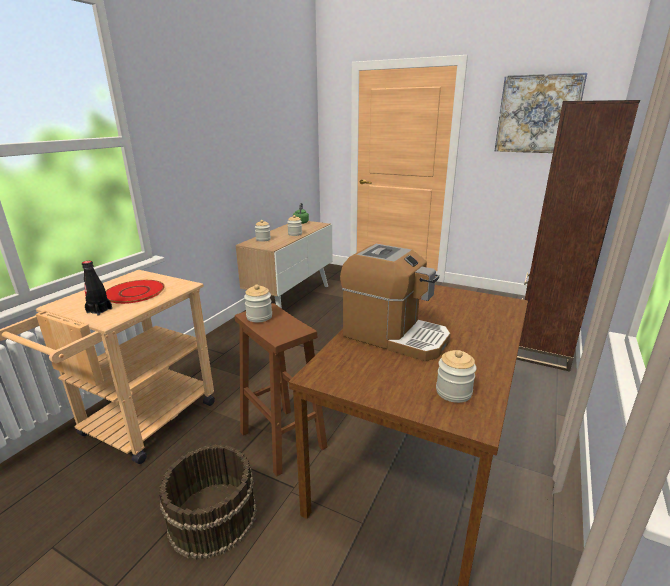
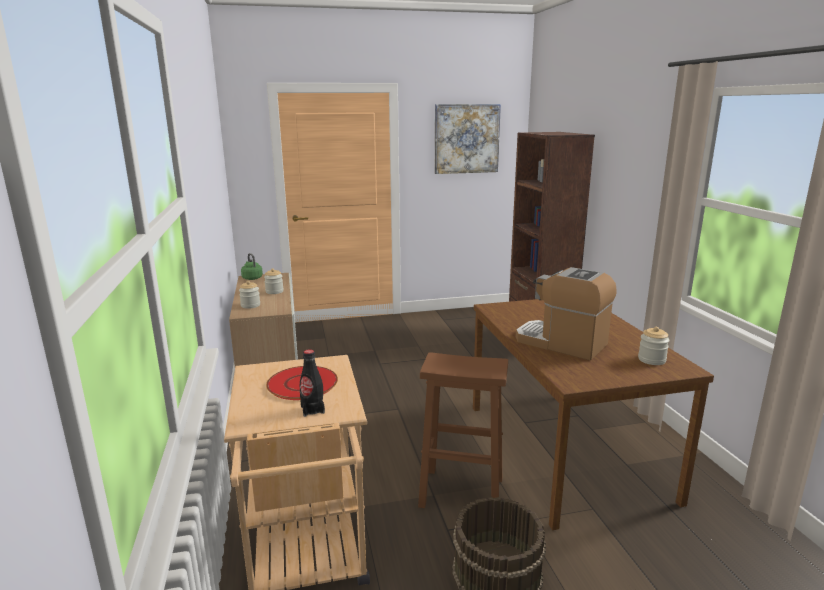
camera: 40 degrees left, 5 degrees down
(259, 317) = (444, 365): jar -> none
(394, 336) = (561, 343): coffee machine -> coffee machine turned 135 degrees counterclockwise

